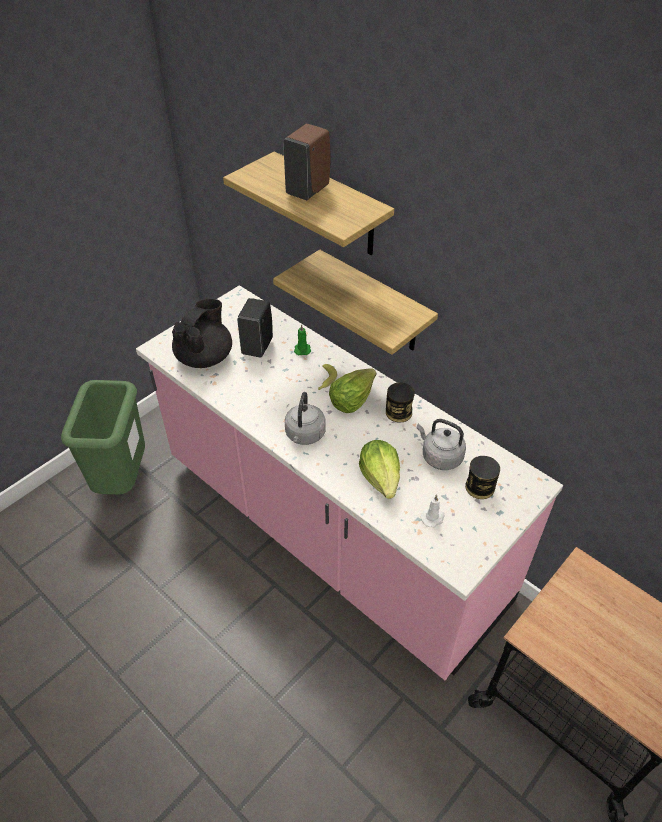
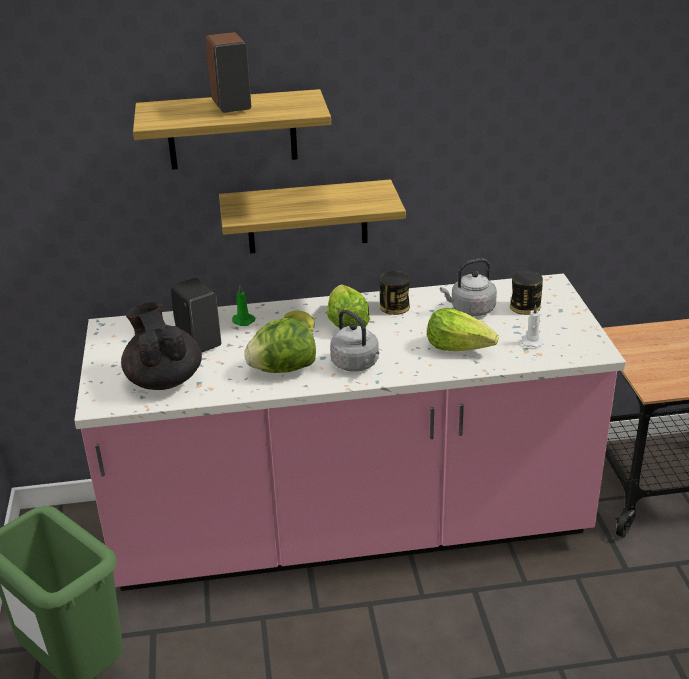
camera: 50 degrees left, 15 degrees down
(264, 403) = (282, 369): none -> lettuce

